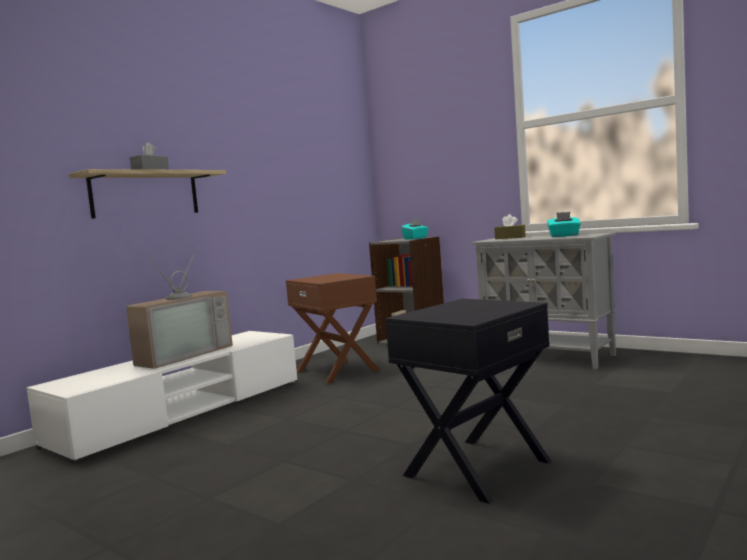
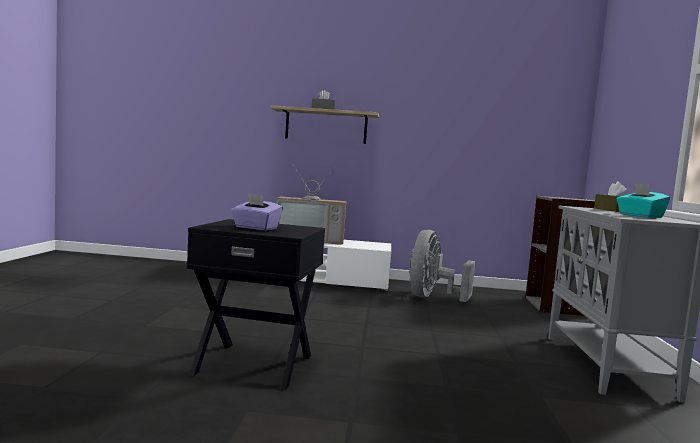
camera: 55 degrees right, 0 degrees up
(338, 370) = (431, 297): brown side table -> grey fan
(415, 238) = (575, 199): turquoise tissue box -> none
(476, 310) = (255, 228): none -> purple tissue box

